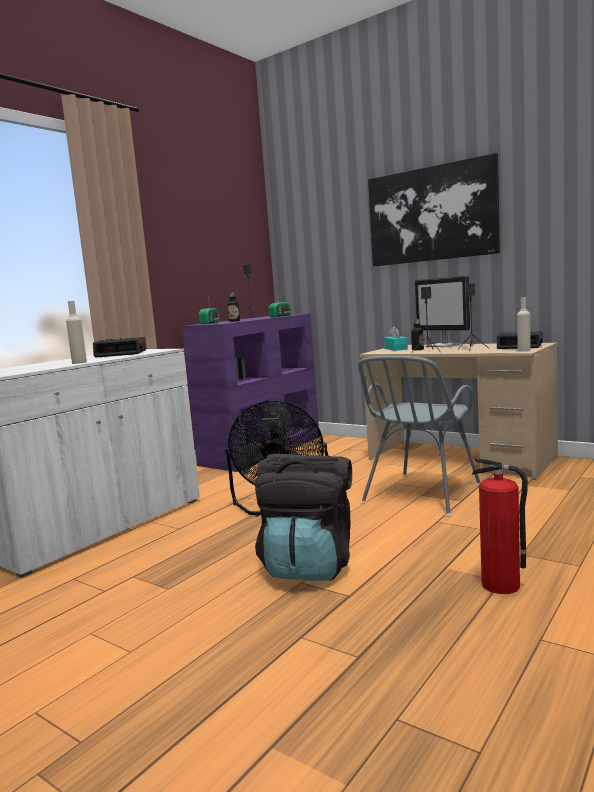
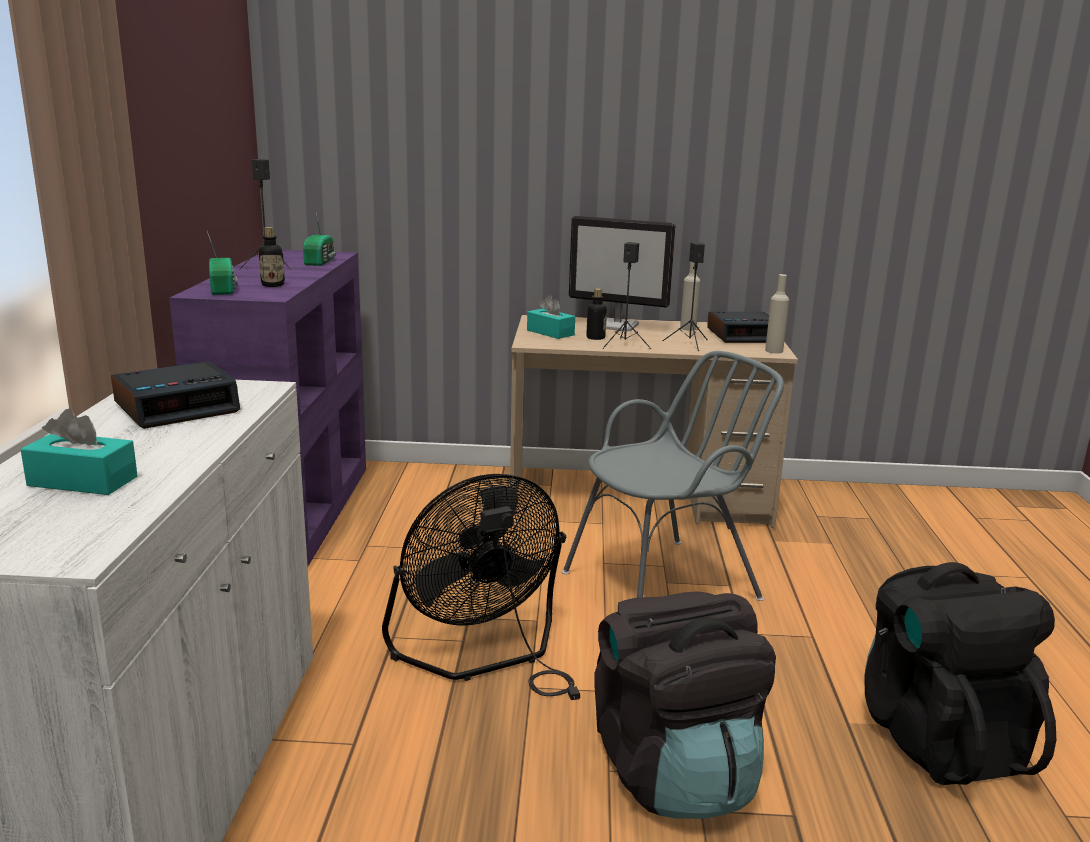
camera: 35 degrees left, 10 degrees up
(43, 365) = (83, 481): none -> turquoise tissue box
(79, 362) = (175, 465): beige bottle -> beige bottle (688, 328)
(421, 495) = (666, 582): grey chair -> grey chair turned 120 degrees counterclockwise
(431, 214) = (597, 106): picture -> none
(501, 585) = (937, 736): fire extinguisher -> black backpack

